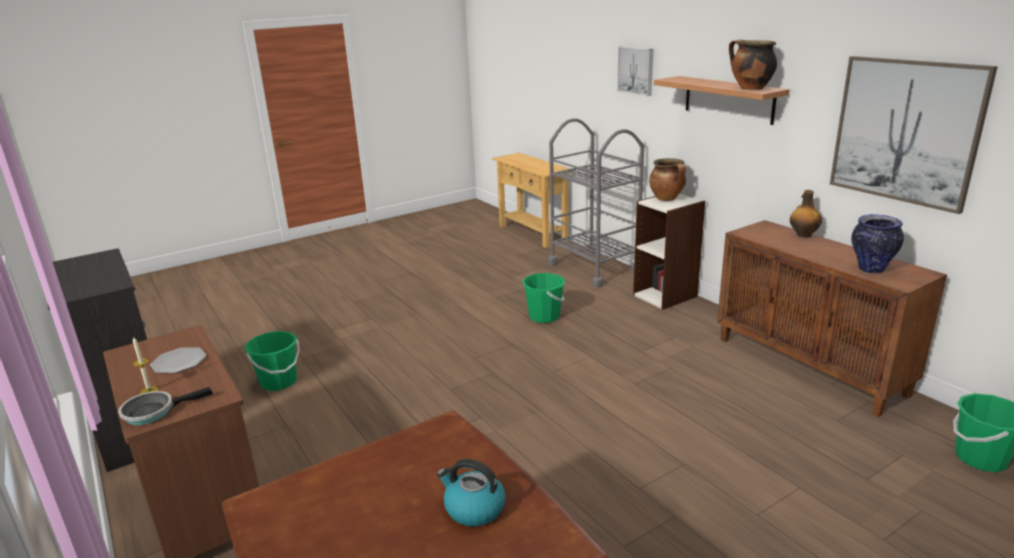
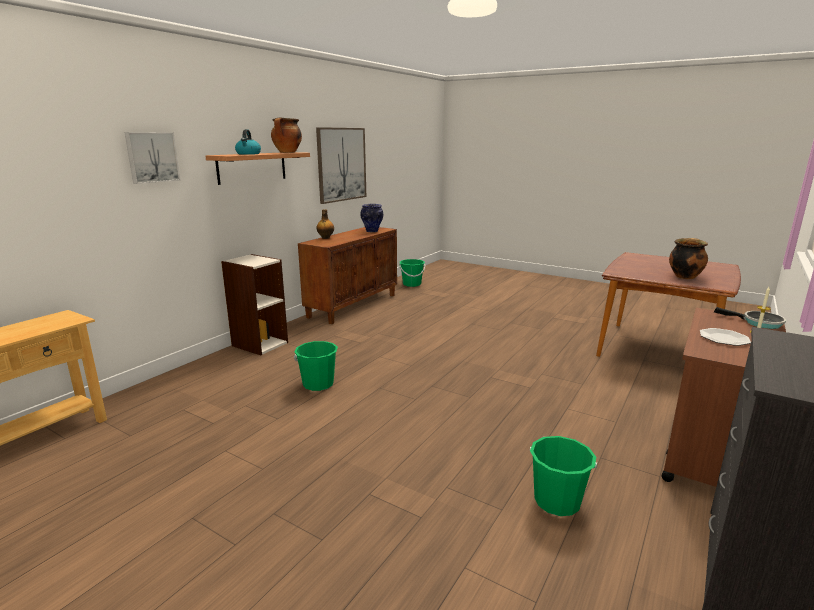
camera: 115 degrees left, 5 degrees down
(473, 509) = (644, 263): kettle -> kettle (248, 154)
(594, 268) = (189, 380): grey cart -> none
(667, 199) = (246, 261): cooking pot -> cooking pot (684, 276)

